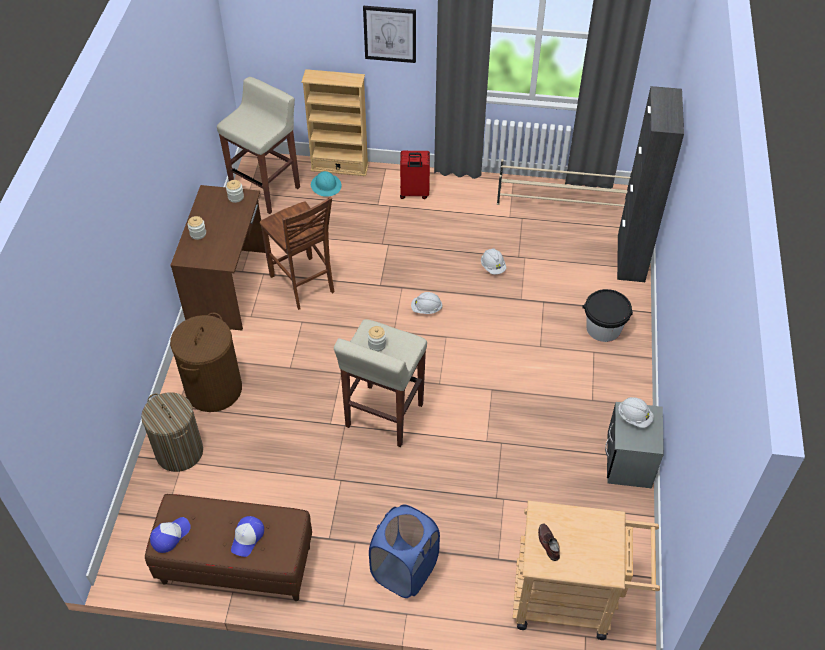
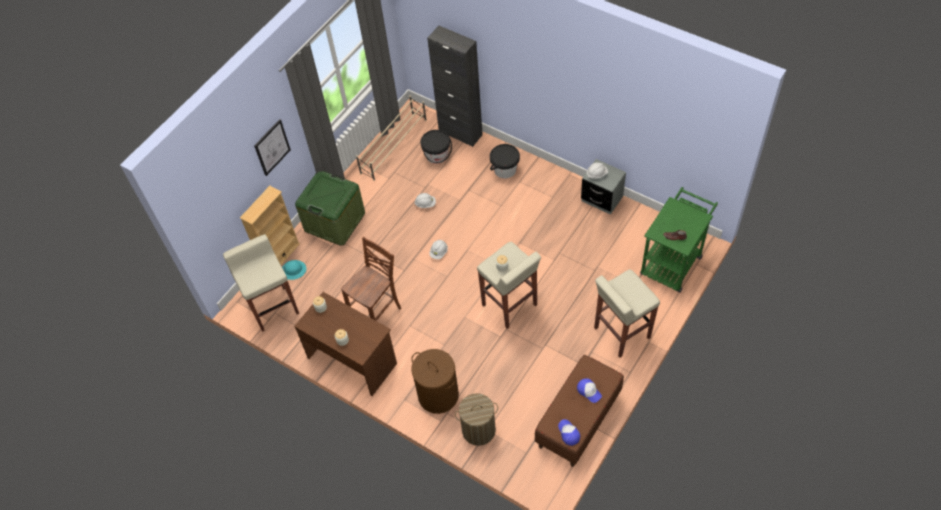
camera: 60 degrees left, 5 degrees up
(303, 285) = (377, 314): brown chair -> brown chair turned 45 degrees counterclockwise
(404, 570) = (621, 333): blue laundry basket -> beige stool
(414, 193) = (334, 221): red suitcase -> green storage box
(572, 600) = (673, 261): beige cart -> green cart
(577, 248) = (437, 155): none -> black bucket

